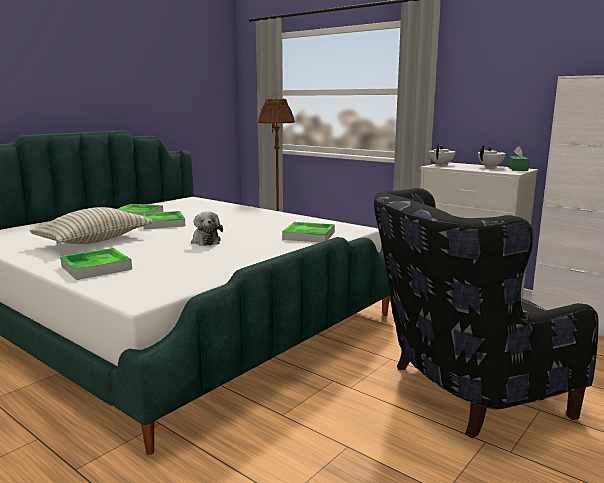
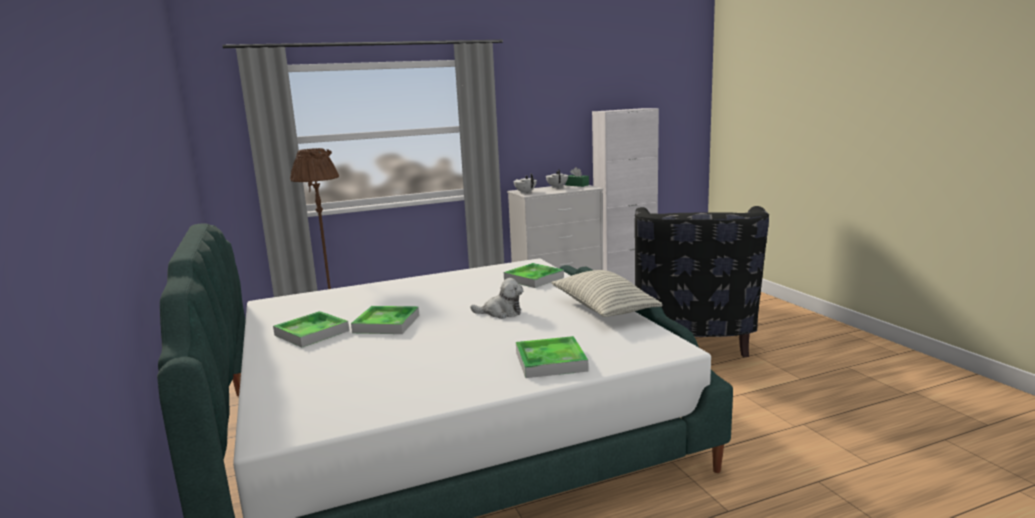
camera: 60 degrees left, 0 degrees up
(95, 241) = (426, 359): pillow -> pillow (603, 309)

